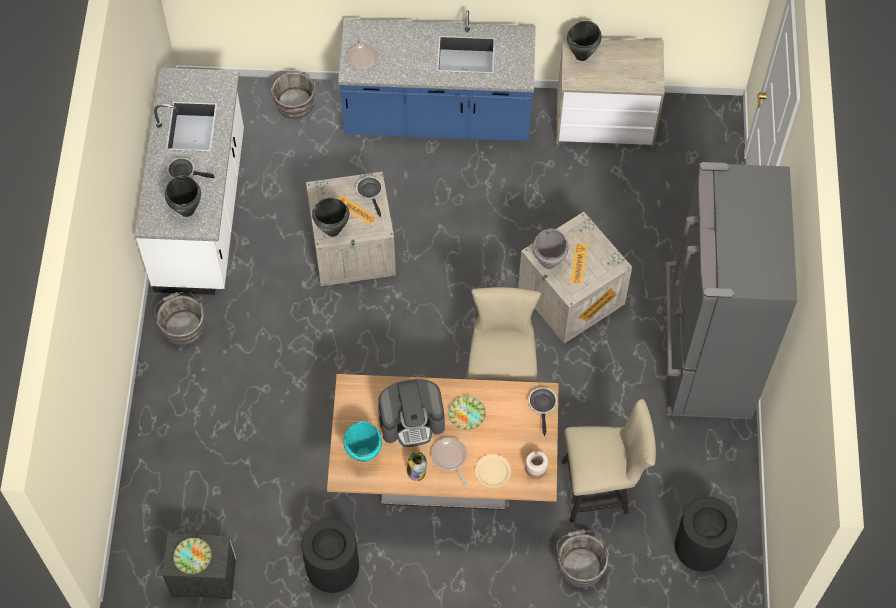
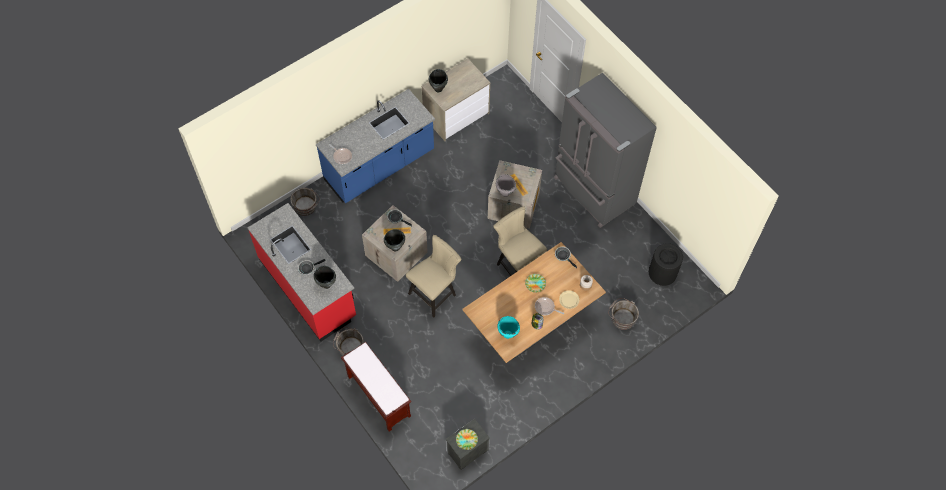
camera: 40 degrees left, 0 degrees up
(159, 416) = (378, 396): none -> brown bench
(202, 211) = (308, 288): white counter -> red counter
(332, 567) = (519, 401): black trash can -> none
(412, 421) = (514, 304): coffee machine -> none
(601, 488) = (601, 279): beige chair -> beige chair (435, 293)

